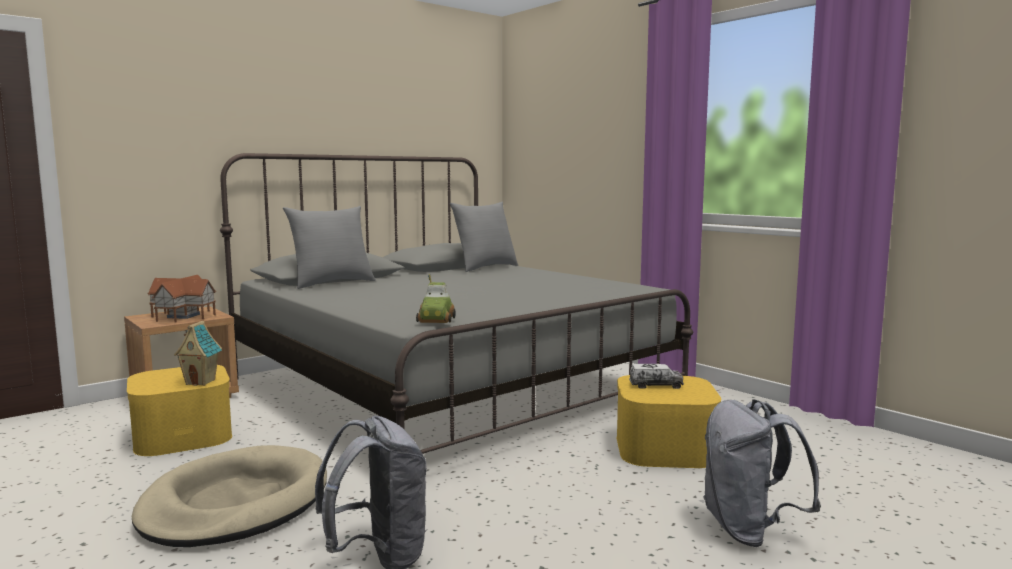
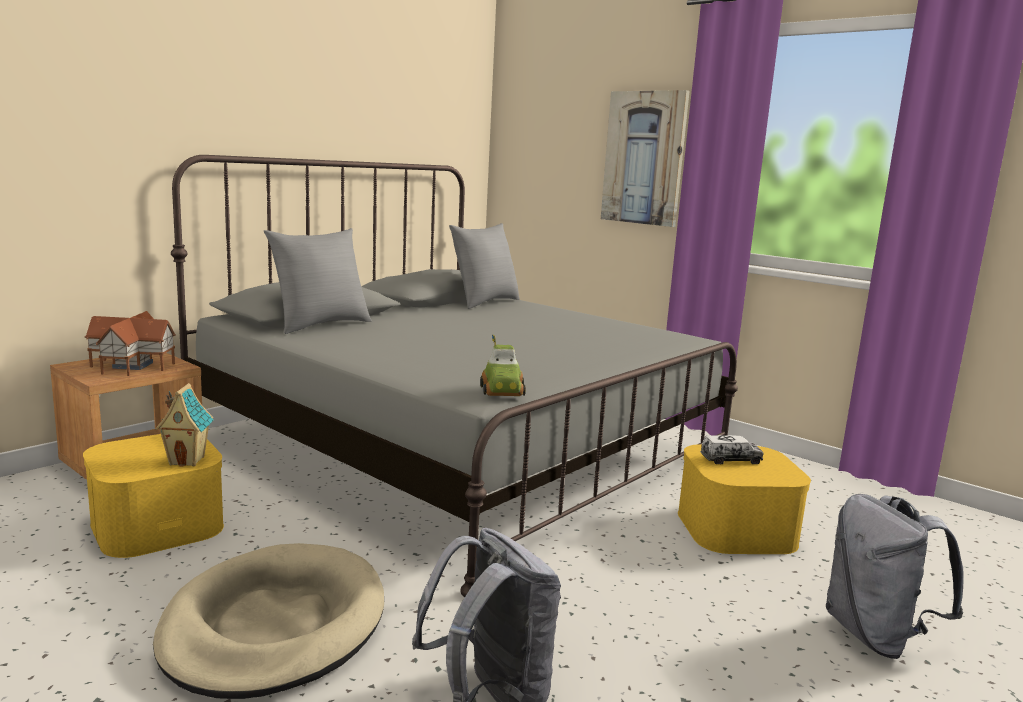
camera: 10 degrees left, 5 degrees up
(617, 139) = (644, 158): none -> picture

